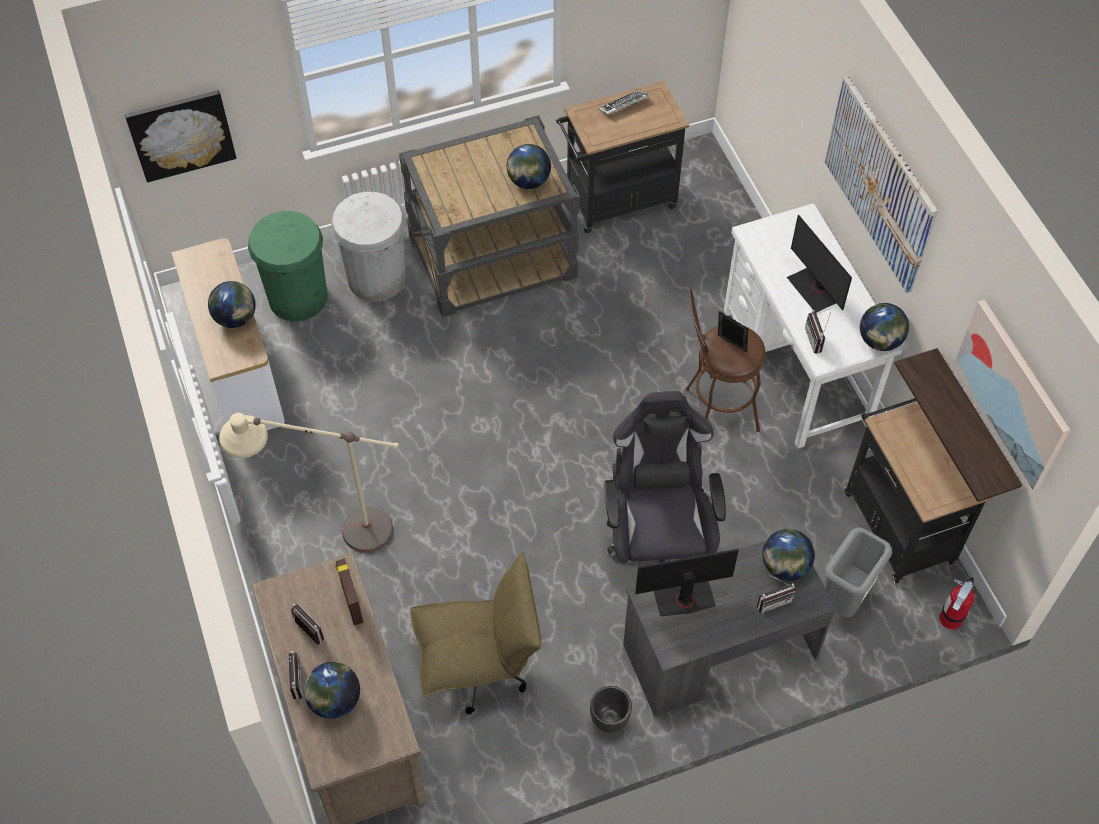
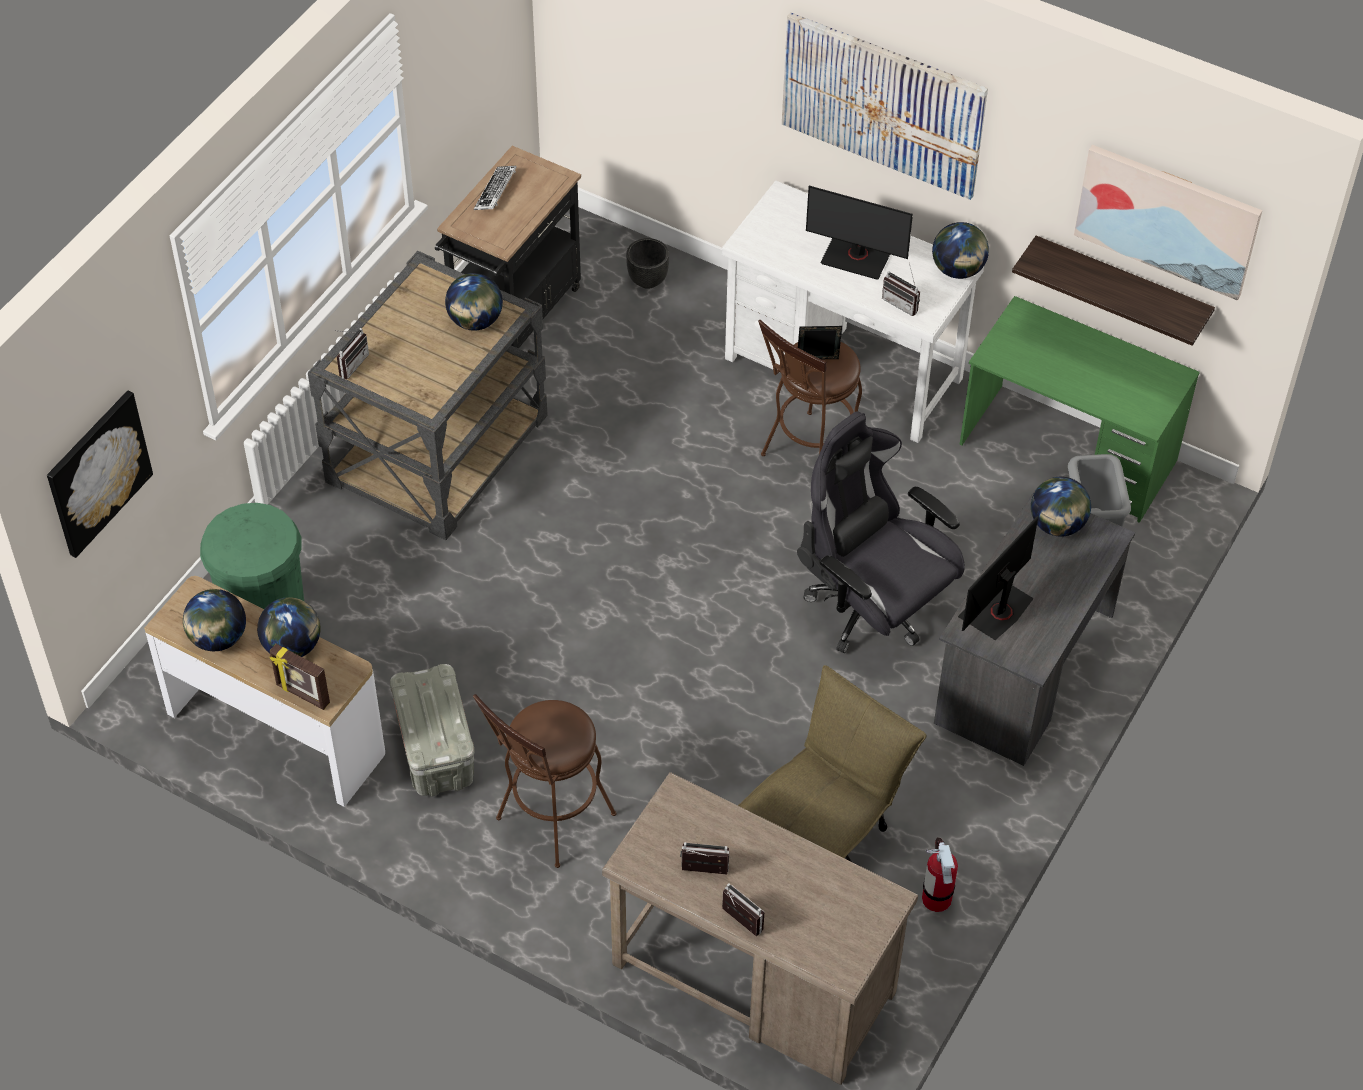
camera: 40 degrees left, 5 degrees down
(311, 443) = (435, 751): none -> grey storage box
(331, 535) = (549, 822): beige floor lamp -> brown stool
(334, 701) = (795, 910): globe -> globe (218, 638)
(351, 603) = (719, 816): picture frame -> picture frame (302, 695)
(376, 278) = (333, 546): white trash can -> none
(610, 719) = (987, 796): black planter -> black planter (648, 280)
(772, 600) = (1075, 561): radio -> radio (350, 363)
(896, 524) = (1067, 453): black cart -> green desk
(950, 618) = (1188, 504): fire extinguisher -> fire extinguisher (936, 898)

